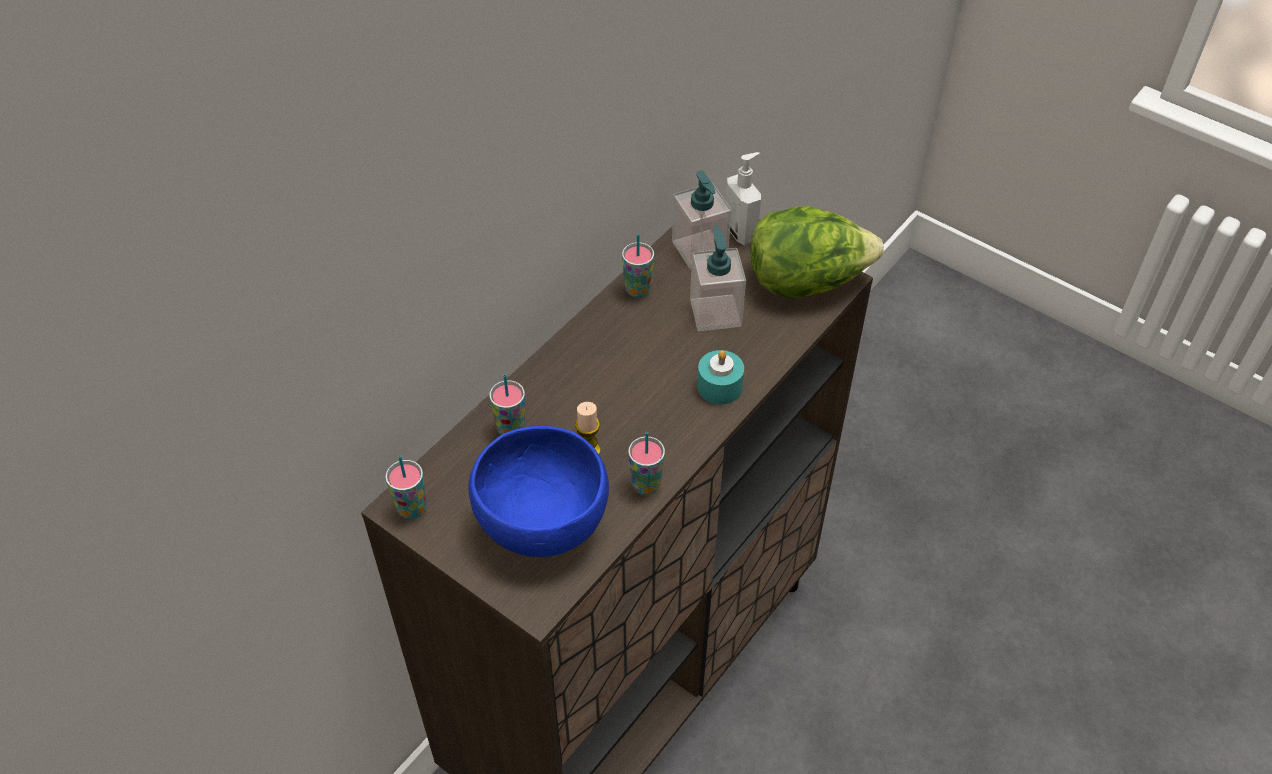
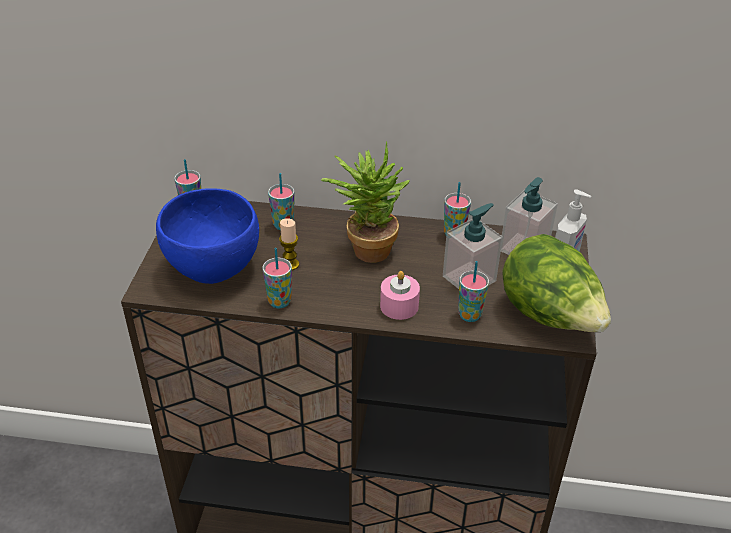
camera: 60 degrees right, 10 degrees down
(607, 371) = (366, 247): none -> potted plant
(719, 386) = (399, 306): turquoise candle -> pink candle
(768, 338) = (469, 315): none -> cup

